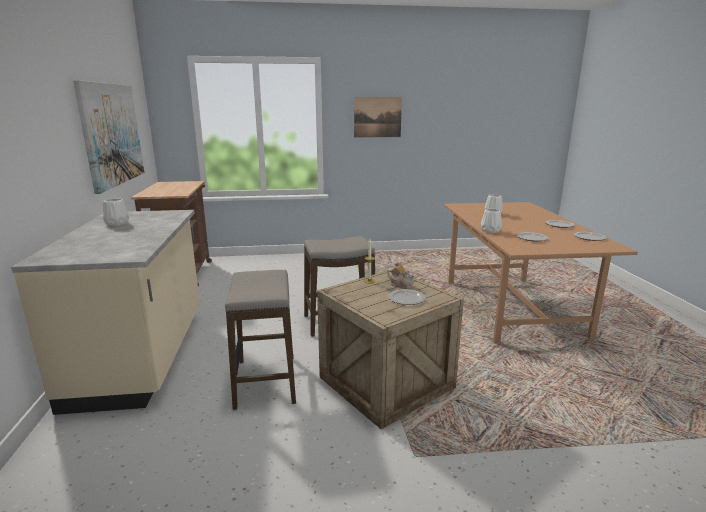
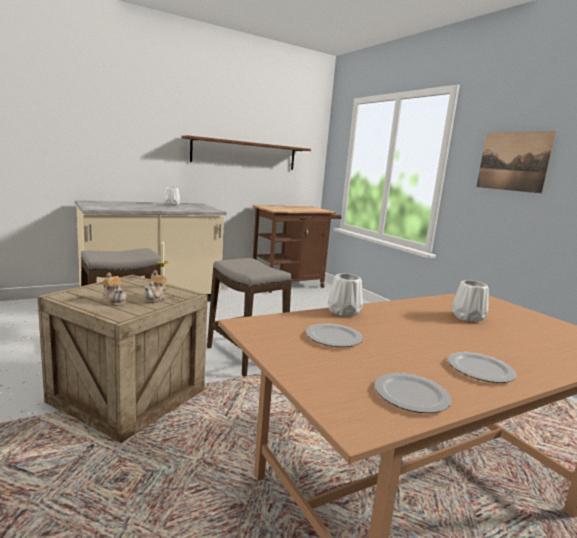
camera: 65 degrees right, 5 degrees down
(112, 134) = (245, 154): picture -> brown shelf
(406, 298) = (114, 301): plate -> teapot

